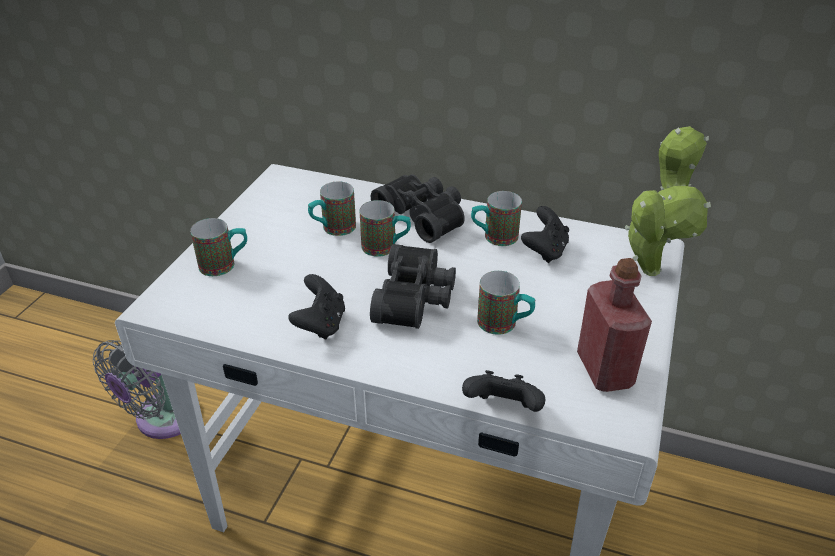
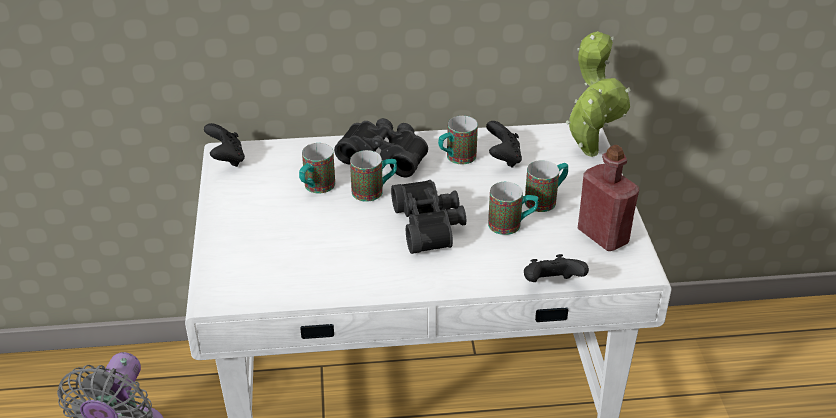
camera: 25 degrees left, 0 degrees up
(225, 265) = (246, 245): mug -> mug (546, 200)
(321, 324) = (370, 268): black game controller -> black game controller (226, 159)

